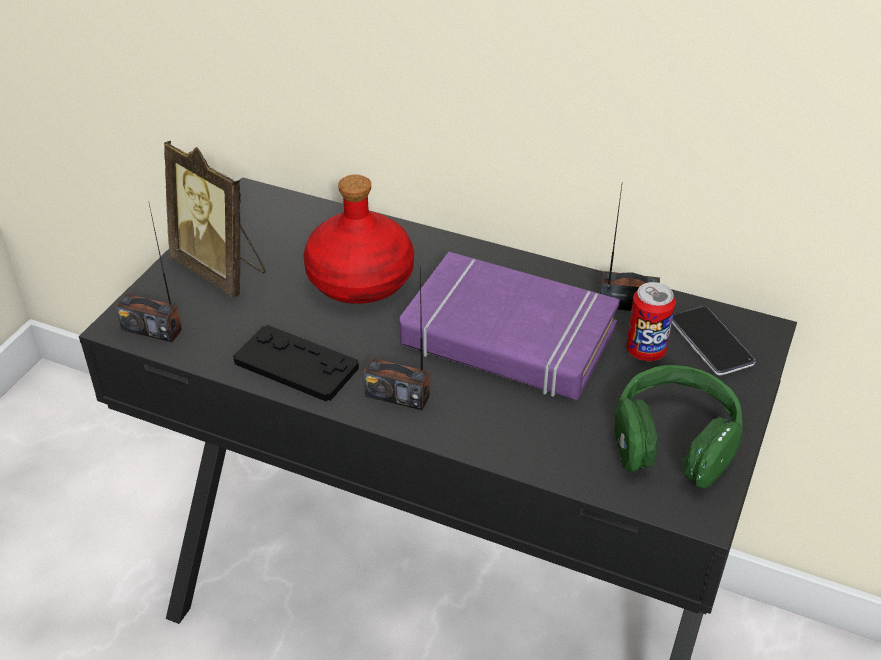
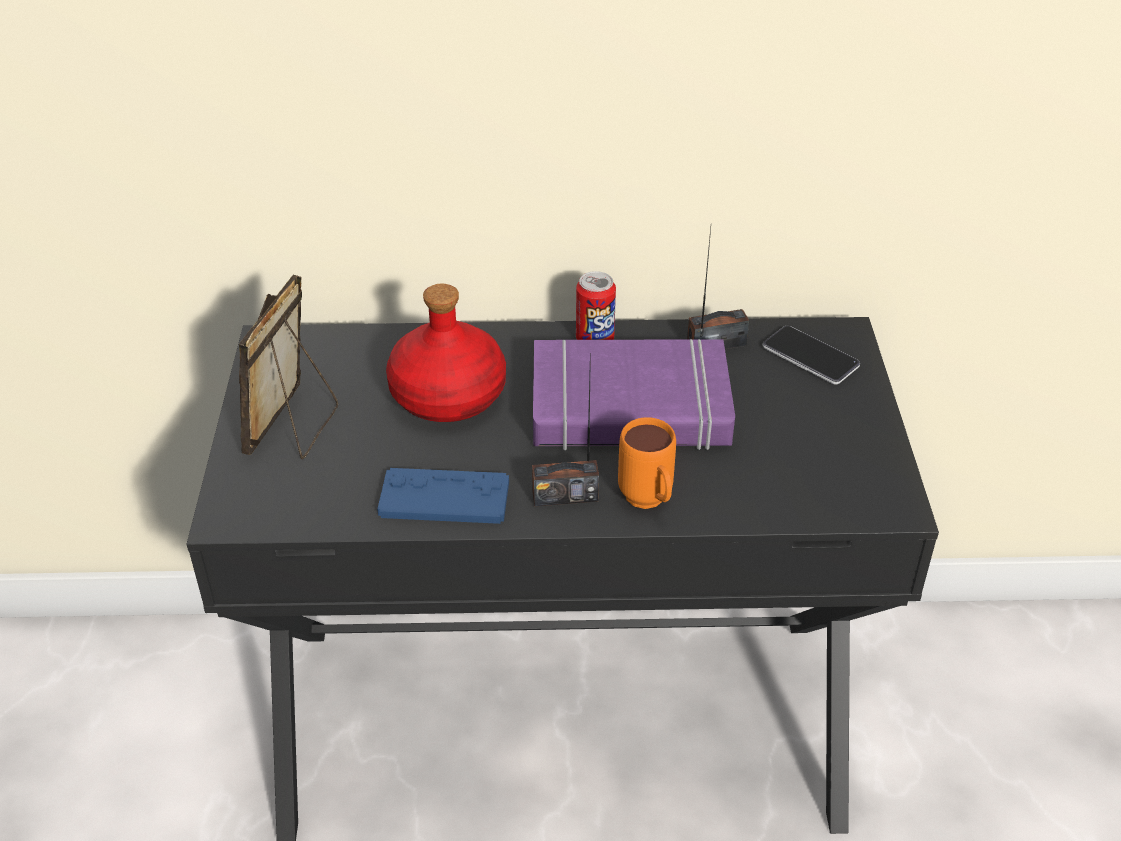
camera: 25 degrees left, 0 degrees up
(152, 329) = (264, 511): radio -> none
(221, 270) = (294, 428): picture frame -> picture frame turned 90 degrees clockwise
(296, 365) = (444, 498): black game controller -> blue game controller
(465, 427) = (649, 503): none -> orange mug
(645, 351) = (760, 382): can -> can (594, 340)
(674, 440) = (836, 454): green headphones -> none

